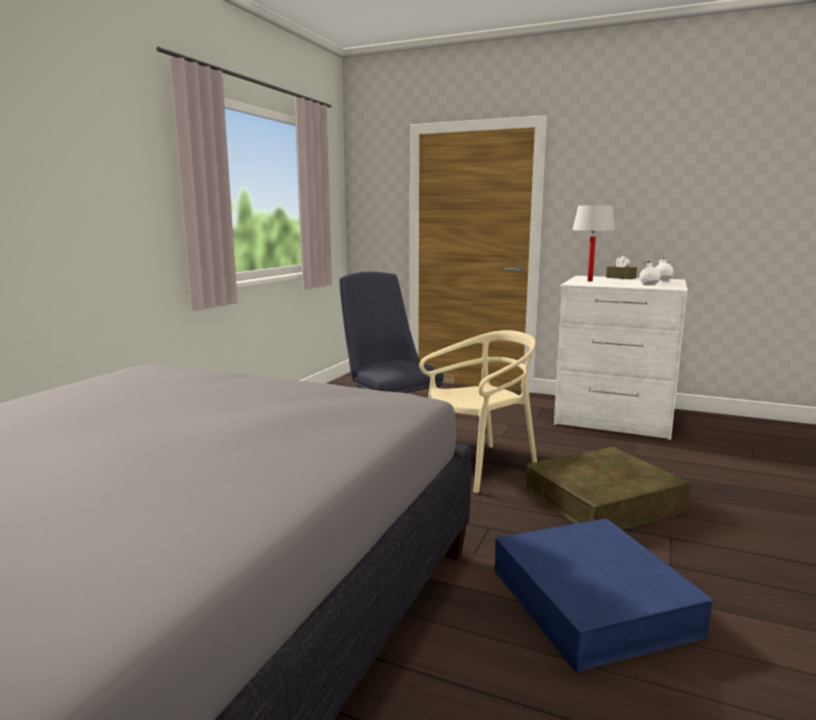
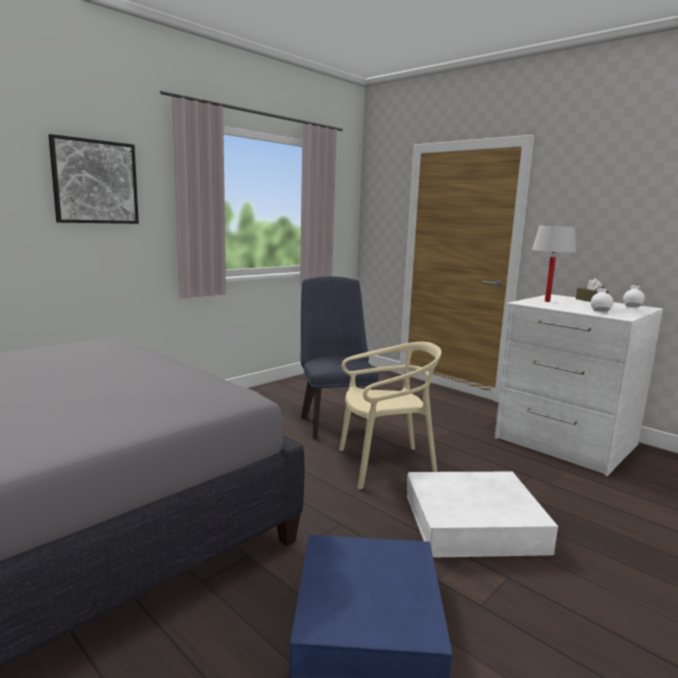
camera: 20 degrees right, 0 degrees up
(86, 163) = (95, 182): none -> picture
(604, 500) = (474, 523): brown storage box -> white storage box

